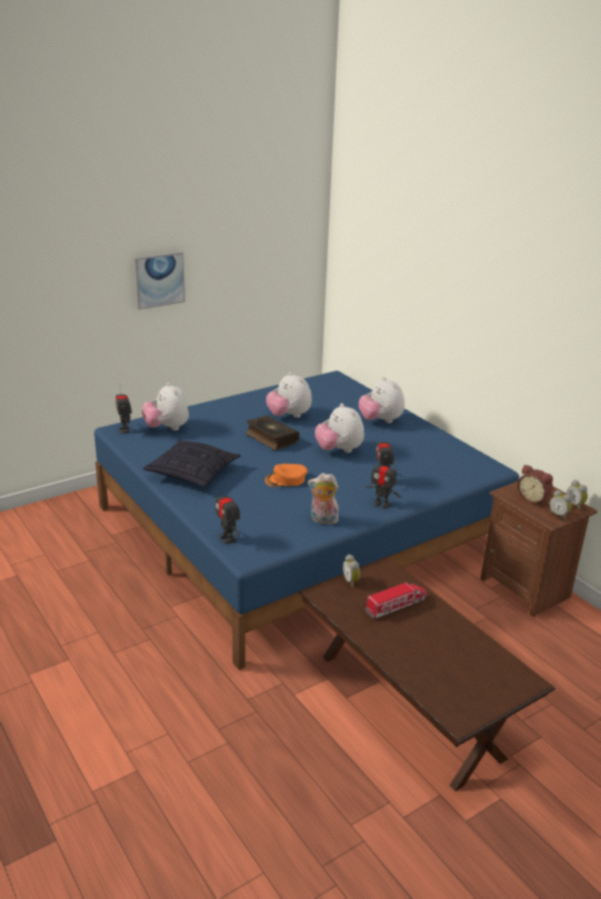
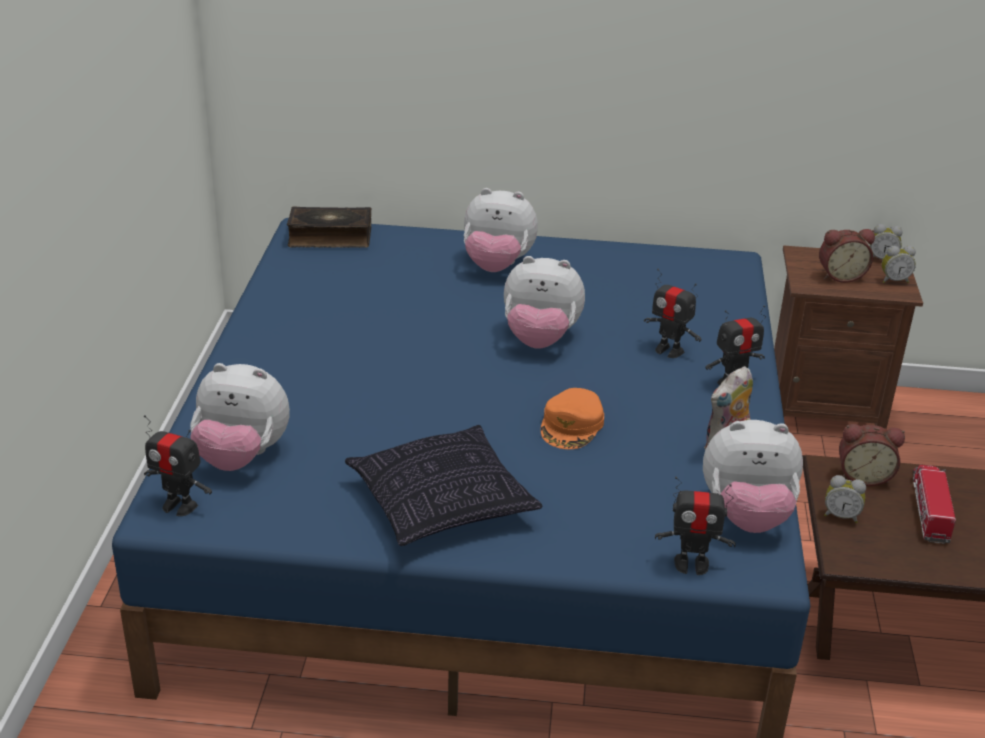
camera: 50 degrees left, 5 degrees up
(159, 280) = (55, 155): picture -> none
(271, 438) = (425, 376): book -> book (330, 237)
(289, 416) = (373, 326): plush toy -> plush toy (746, 516)
(395, 577) = (863, 476): none -> alarm clock

